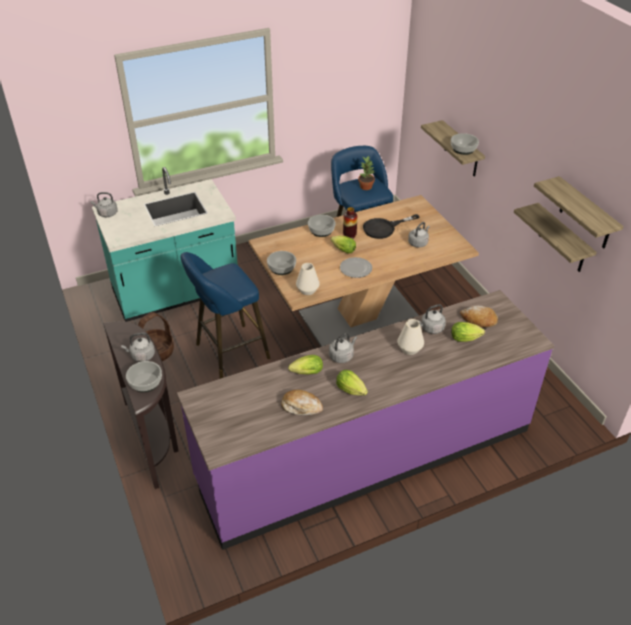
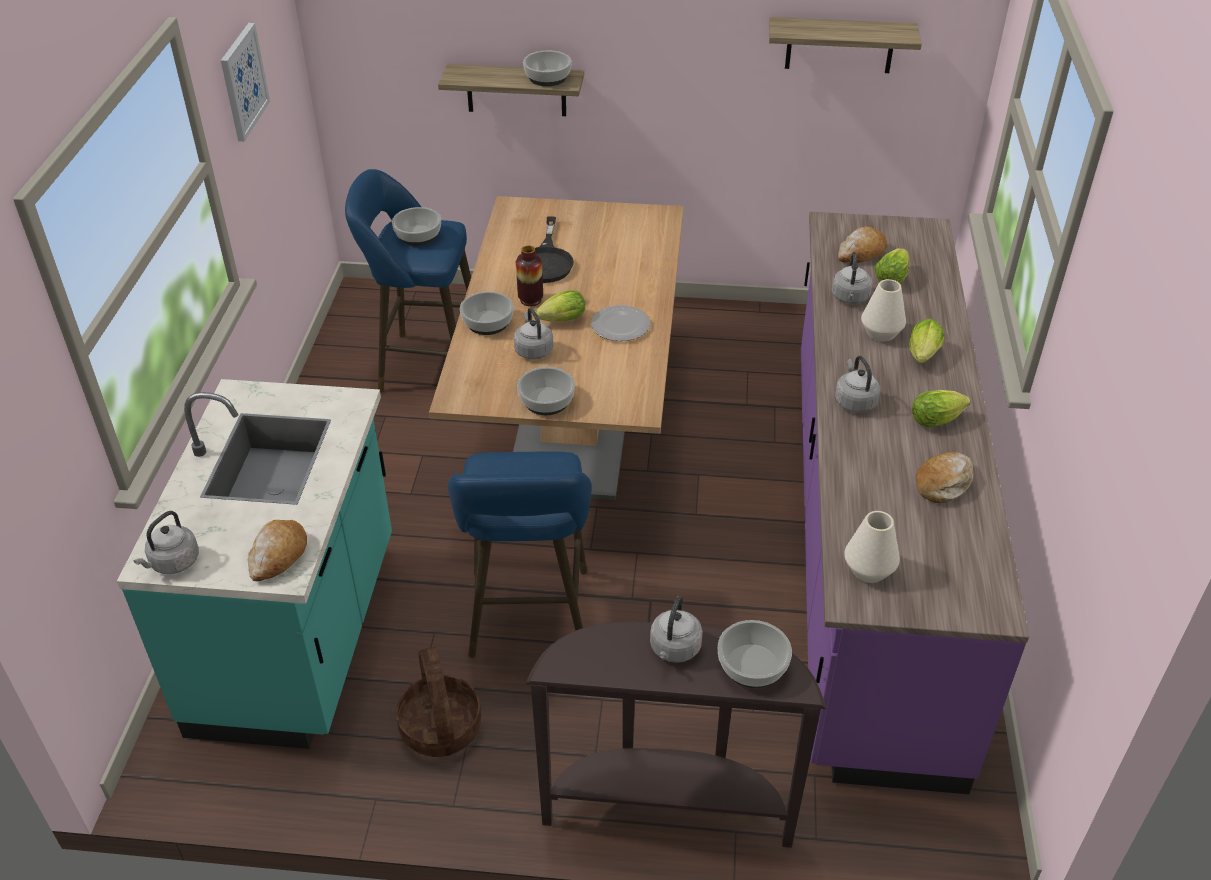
camera: 60 degrees left, 0 degrees up
(124, 234) = (278, 555): none -> bread
(305, 373) = (869, 452): lettuce -> lettuce (922, 357)
(307, 290) = (631, 394): white vase -> white vase (869, 570)
(325, 75) = (243, 81): none -> picture
(365, 186) = (417, 235): potted plant -> bowl
(418, 243) = (613, 245): grey kettle -> grey kettle (533, 350)
(562, 239) = (800, 106): shelf -> none

